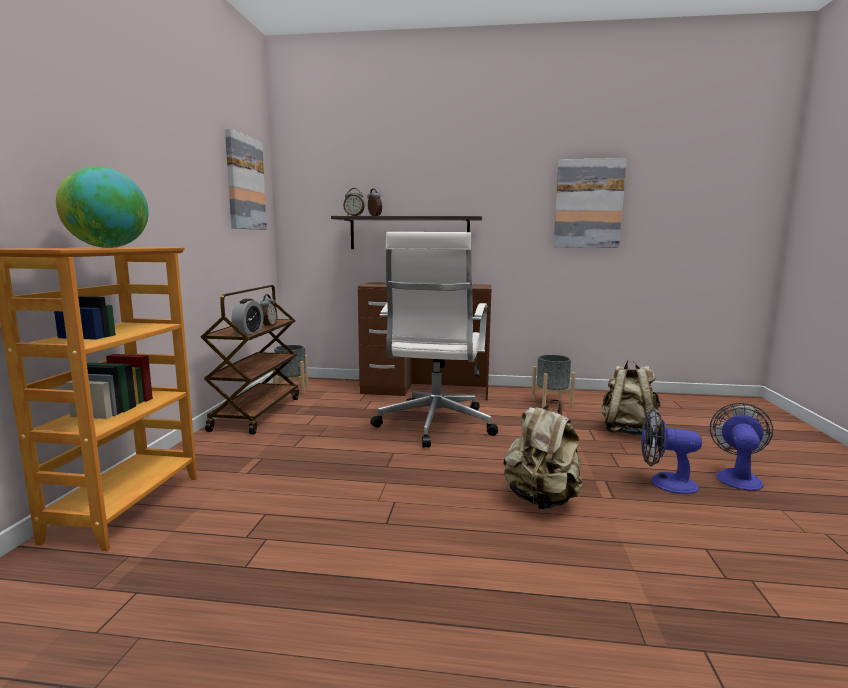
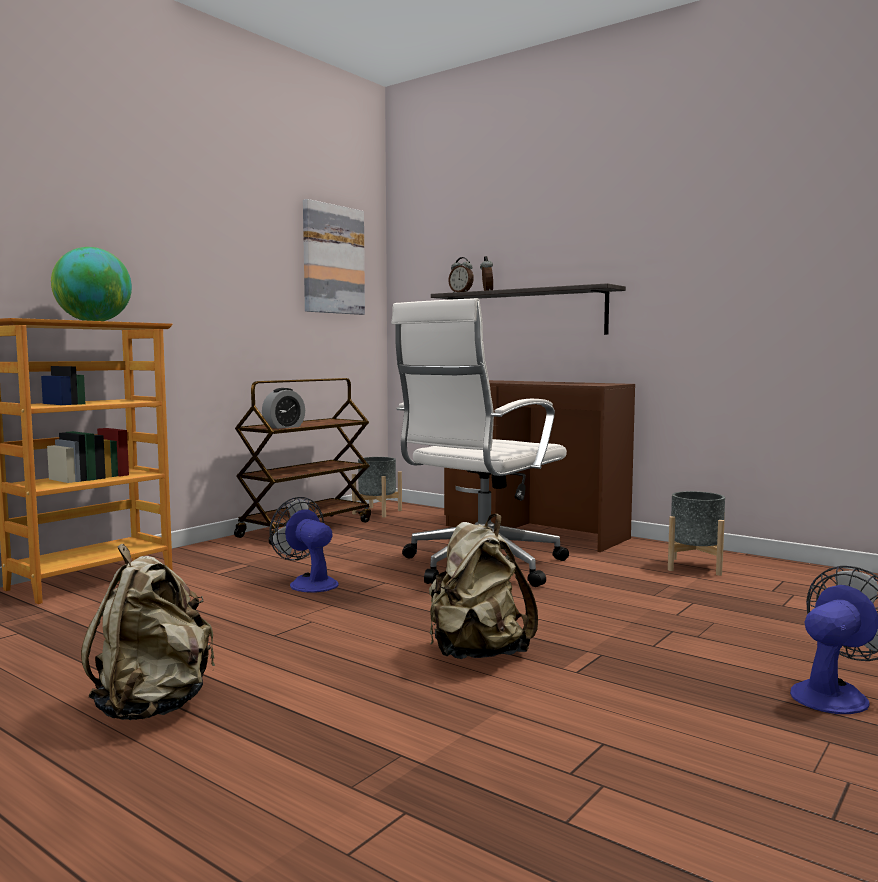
camera: 30 degrees right, 5 degrees down
(269, 326) = (321, 424): alarm clock -> none
(588, 204) = (785, 256): picture -> none
(628, 431) = (753, 614): beige backpack -> beige backpack (153, 706)
(664, 483) = (689, 674): fan -> fan (308, 583)

